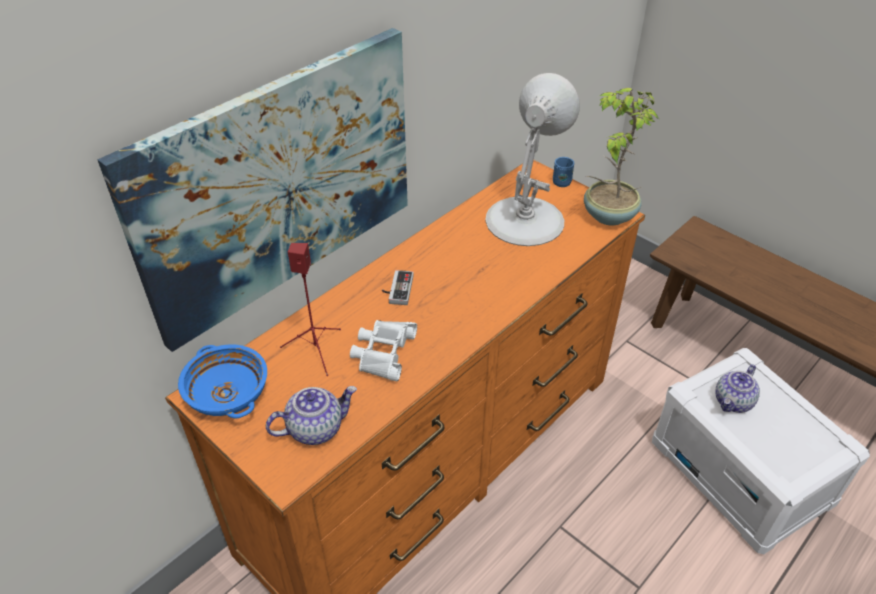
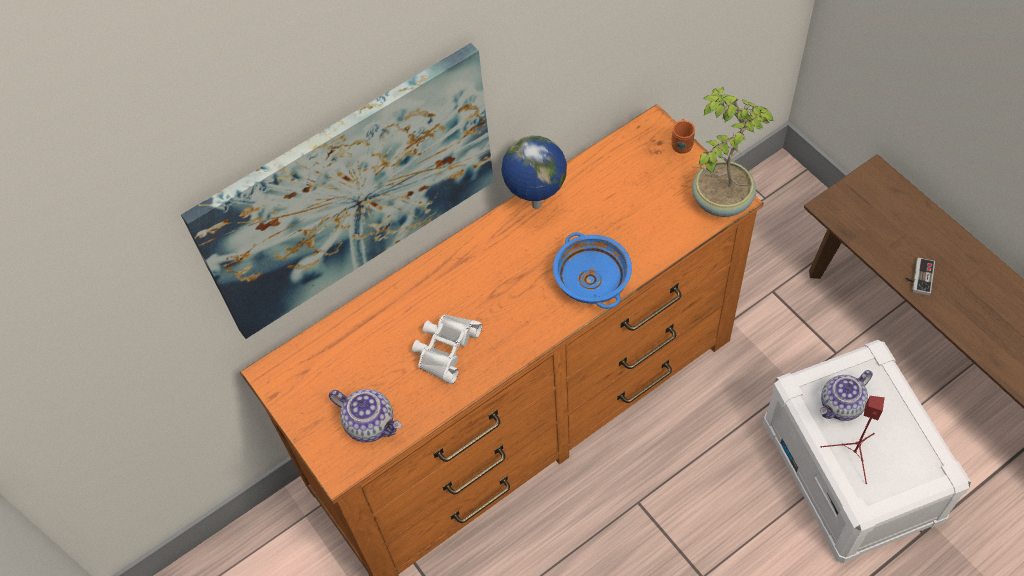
camera: 15 degrees right, 15 degrees up
(229, 394) = (296, 377): blue bowl -> blue bowl (593, 280)
(315, 428) = (370, 423): teapot -> teapot turned 45 degrees clockwise
(316, 349) = (382, 337): red speaker -> red speaker (853, 453)
(396, 289) = (472, 274): game controller -> game controller (918, 277)
(444, 233) = (535, 205): none -> globe
(525, 219) = (627, 195): white table lamp -> none
(561, 181) = (682, 143): blue mug -> orange mug

